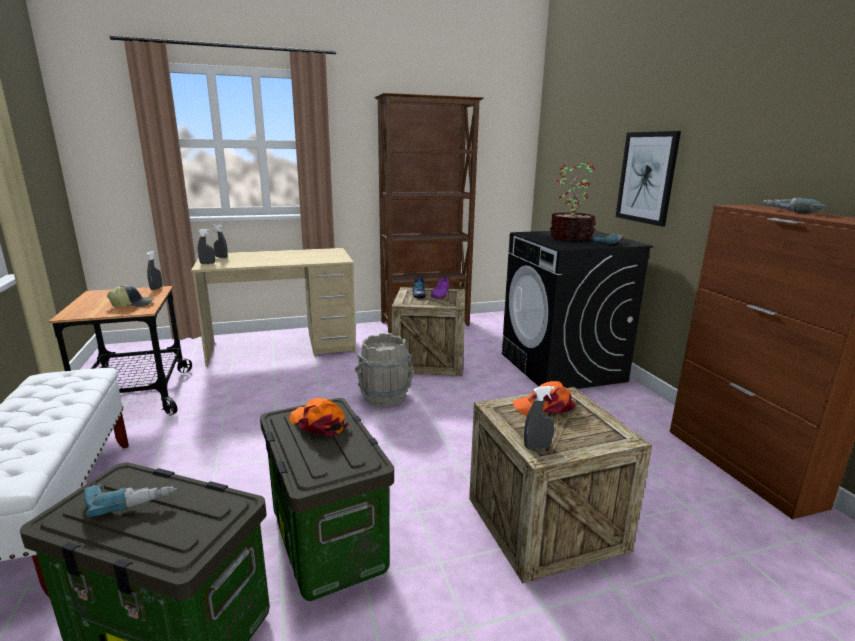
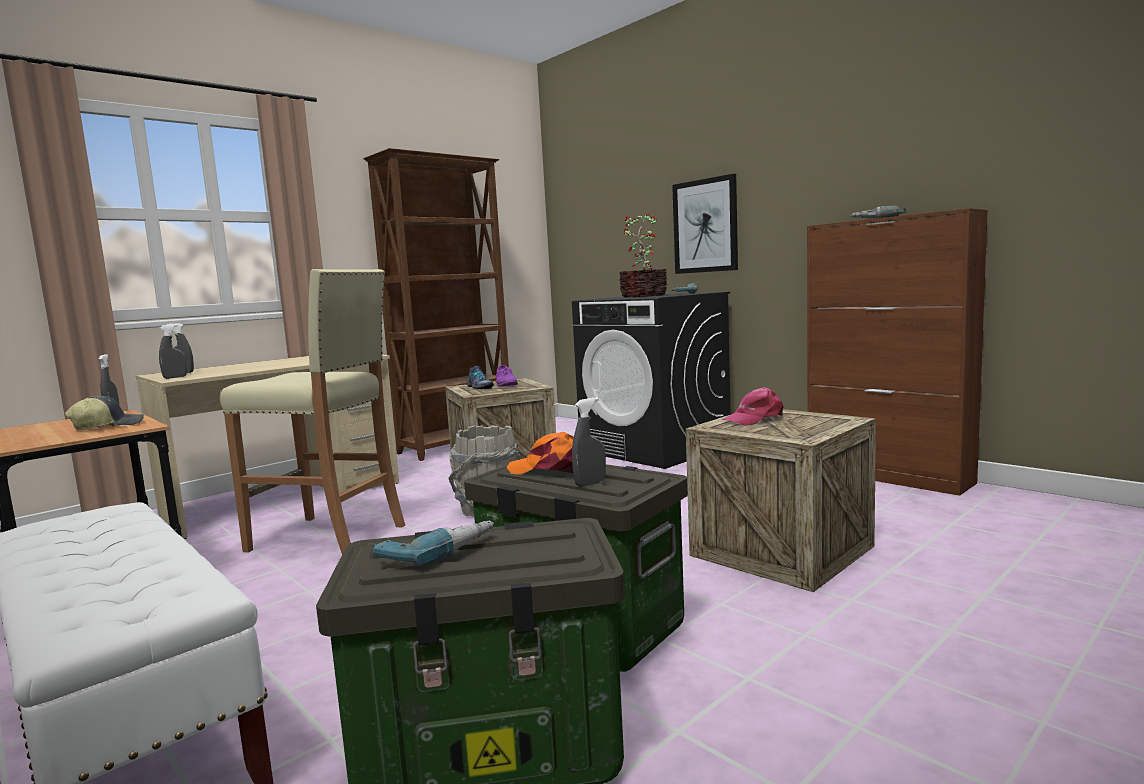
camera: 25 degrees left, 10 degrees down
(272, 392) = (328, 538): none -> beige stool
(537, 447) = (792, 436): grey spray bottle -> grey spray bottle (590, 483)
(544, 407) = (754, 419): orange cap -> pink cap

